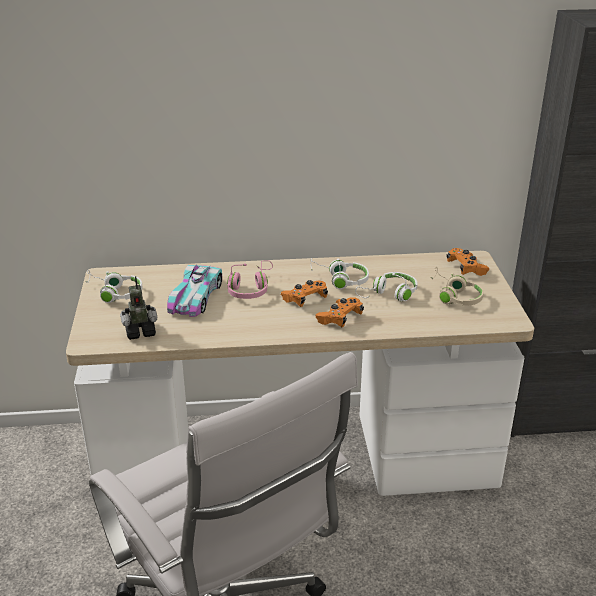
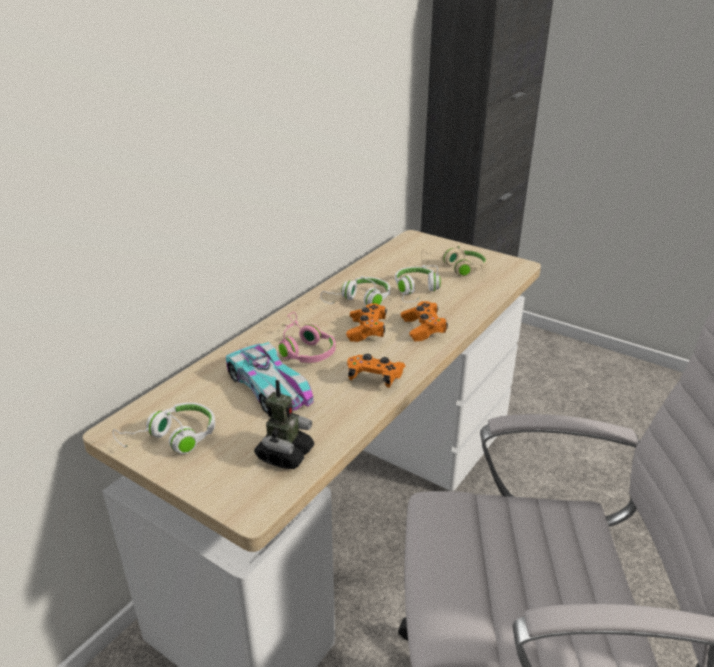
camera: 50 degrees left, 0 degrees up
(466, 268) = (423, 247): orange game controller -> orange game controller (375, 377)

